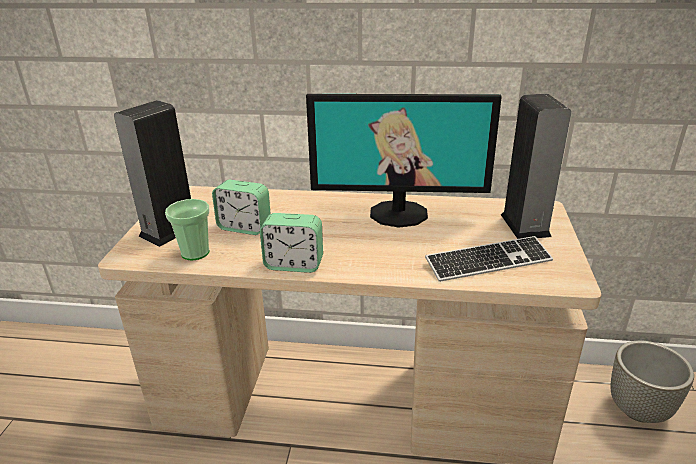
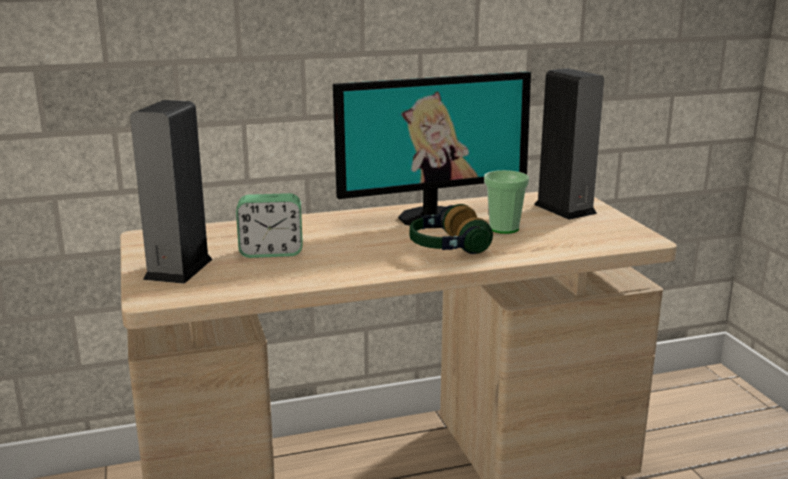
camera: 25 degrees left, 10 degrees down
(195, 253) = (238, 281): cup -> cup (504, 228)
(294, 264) = (367, 271): alarm clock -> none
(379, 252) = (447, 248): none -> headphones
(488, 261) = (559, 238): keyboard -> none
(639, 409) = (686, 407): grey planter -> none

